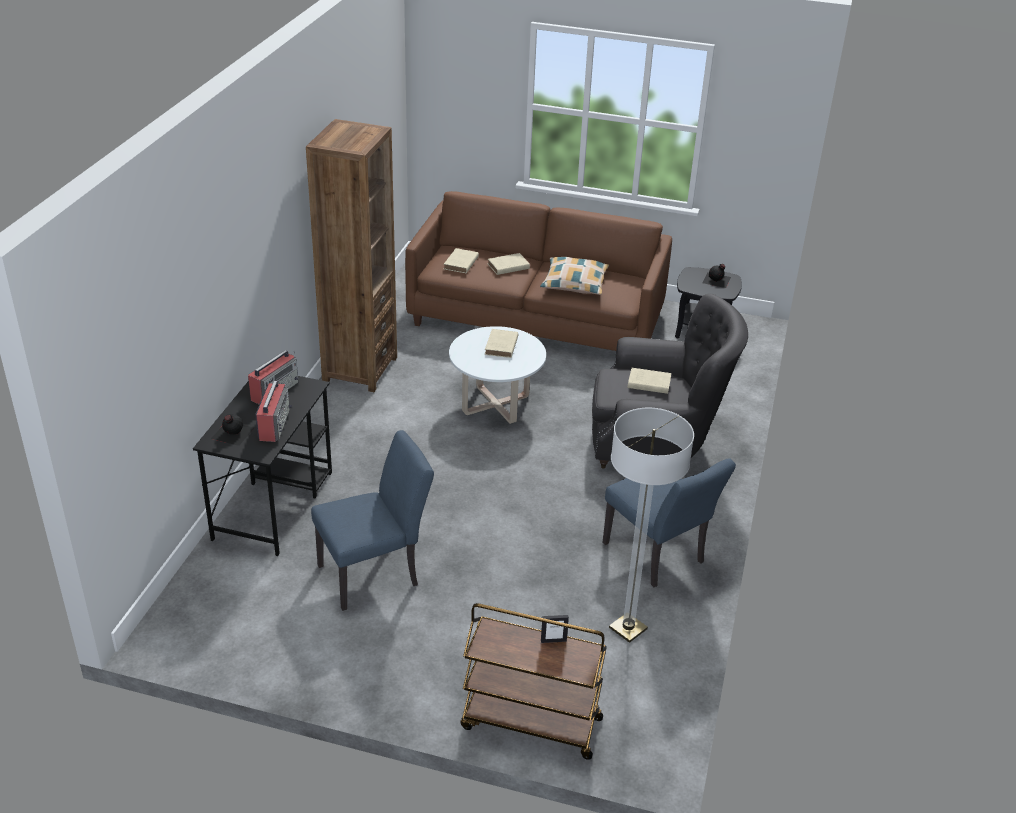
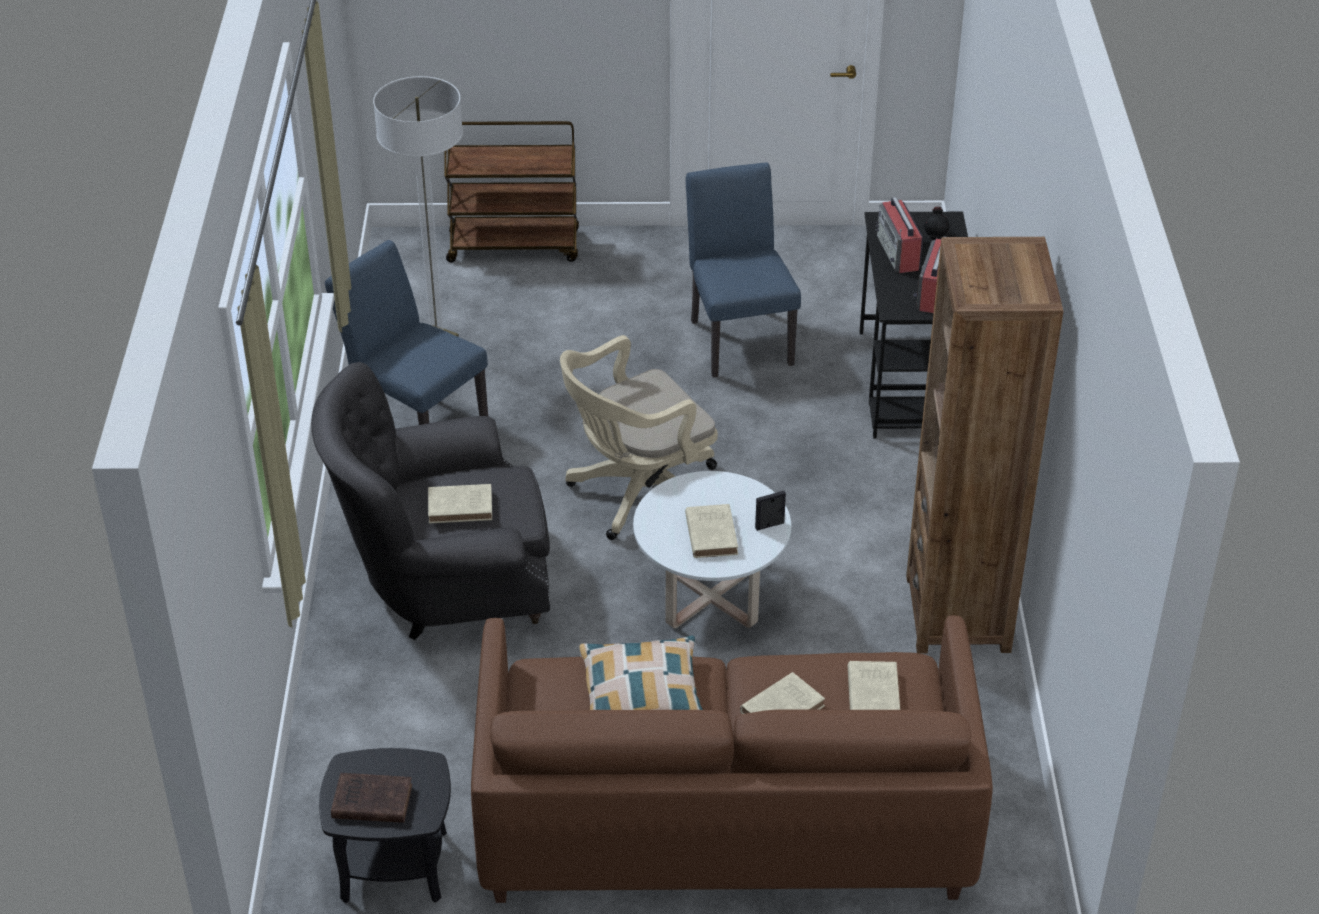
camera: 165 degrees right, 5 degrees up
(375, 573) = (739, 337): blue chair -> blue chair turned 120 degrees clockwise
(513, 470) = (637, 495): none -> beige office chair
(553, 640) = (495, 168): picture frame -> picture frame (769, 525)
(717, 280) = (370, 802): black bottle -> brown book

